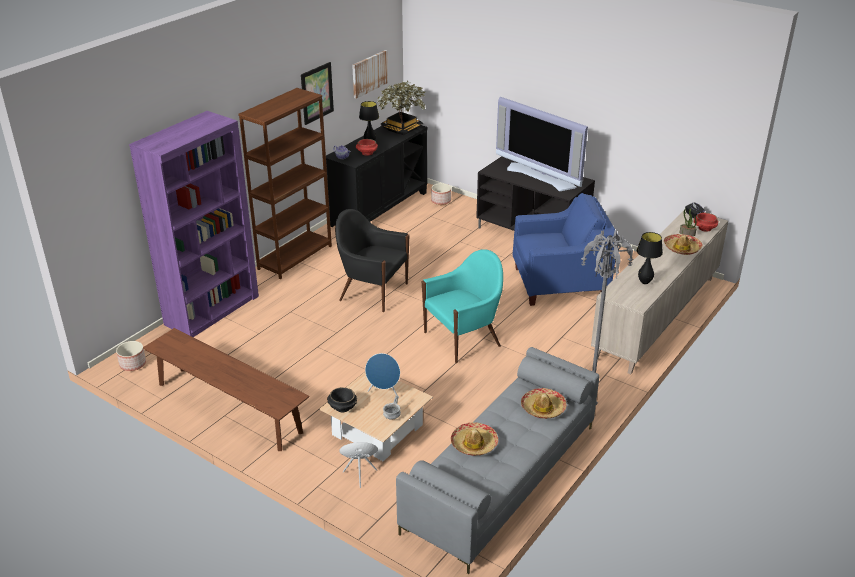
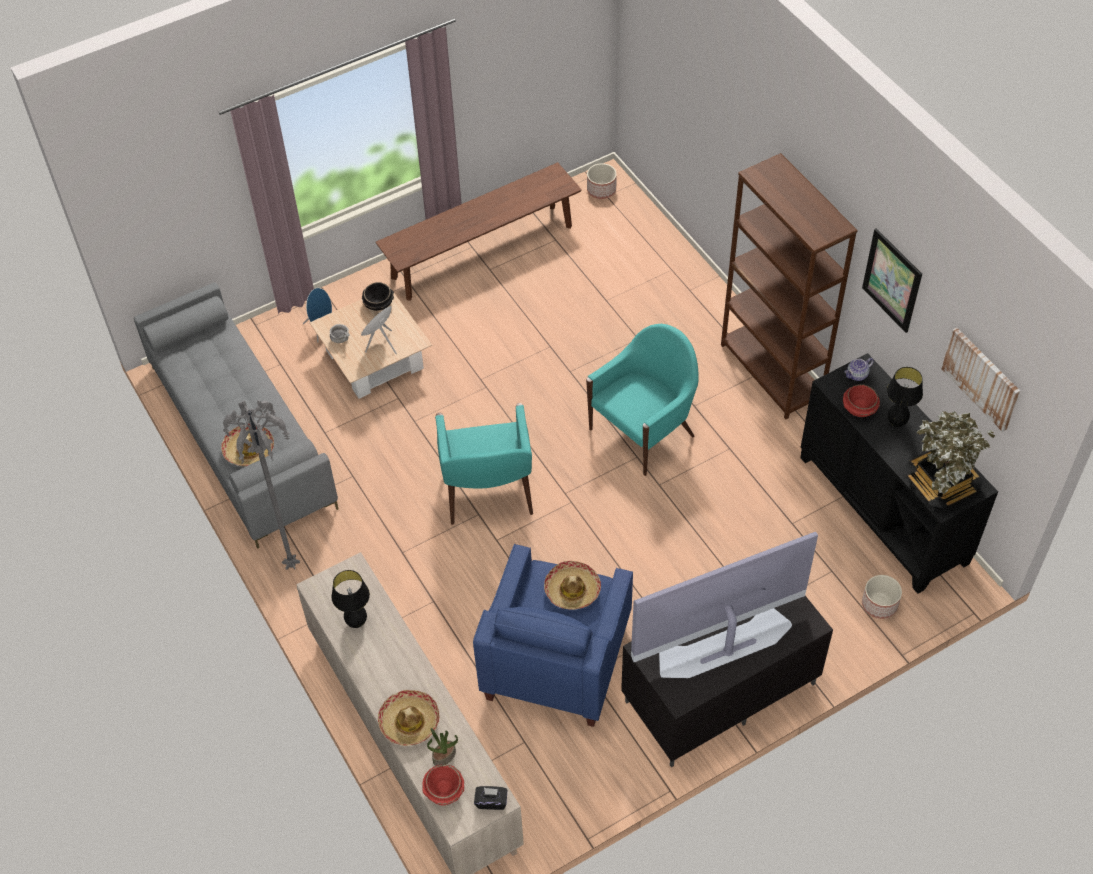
camera: 115 degrees right, 20 degrees up
(212, 310) = (677, 268): purple bookcase -> none
(372, 291) = (643, 431): black armchair -> turquoise armchair
(474, 444) = (238, 372): hat -> hat (572, 590)

